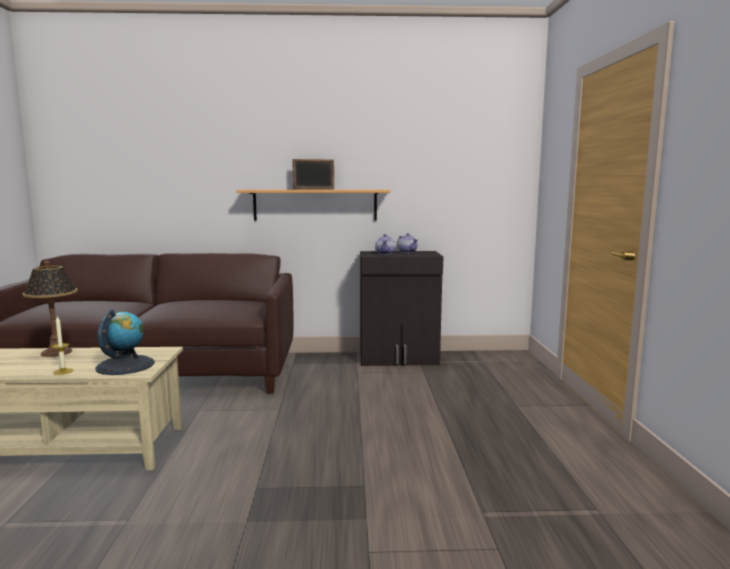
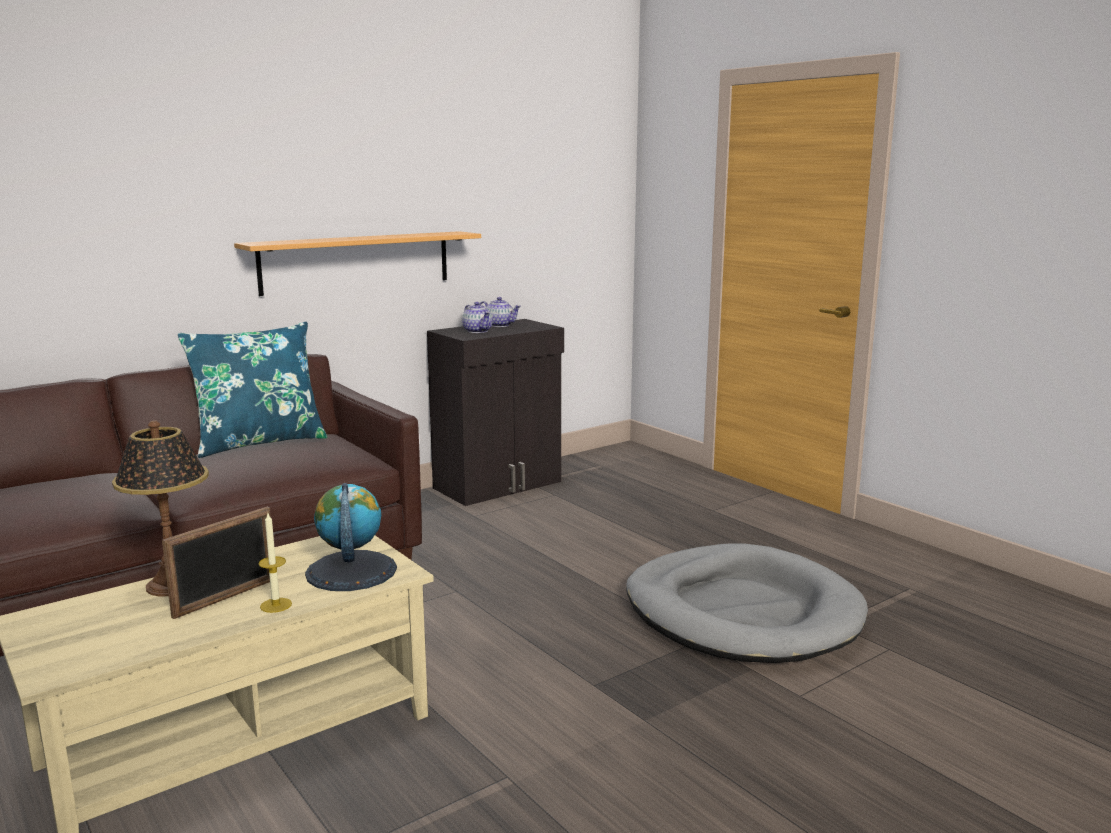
camera: 35 degrees left, 5 degrees up
(220, 299) = (259, 442): none -> blue pillow
(313, 189) = (361, 237): picture frame -> picture frame (226, 598)
(424, 478) = (741, 612): none -> grey dog bed

